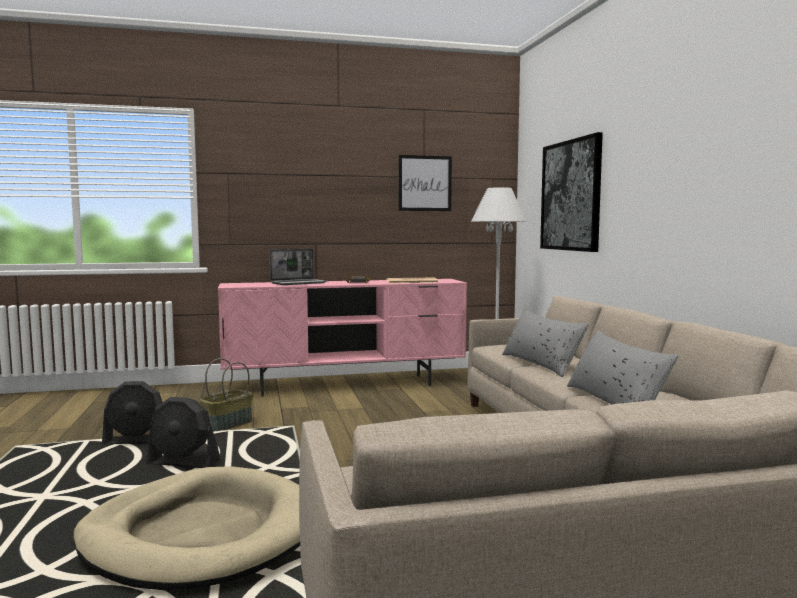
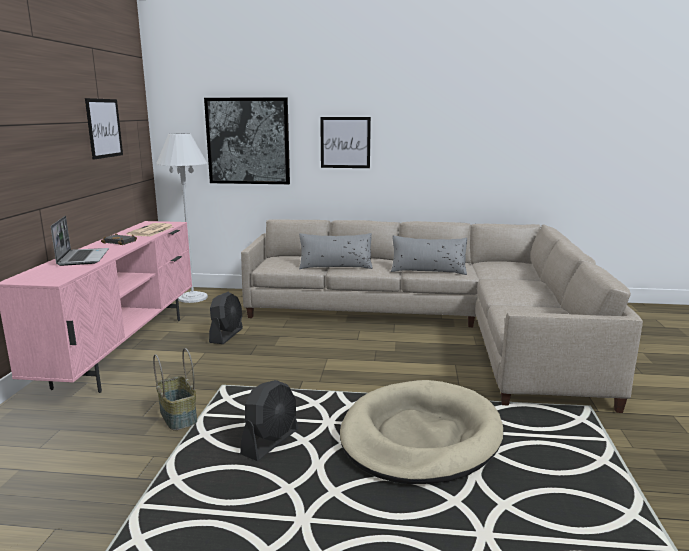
camera: 70 degrees left, 10 degrees up
(138, 441) = (176, 469): black fan -> black fan (226, 335)
(650, 188) = (345, 142): none -> picture

